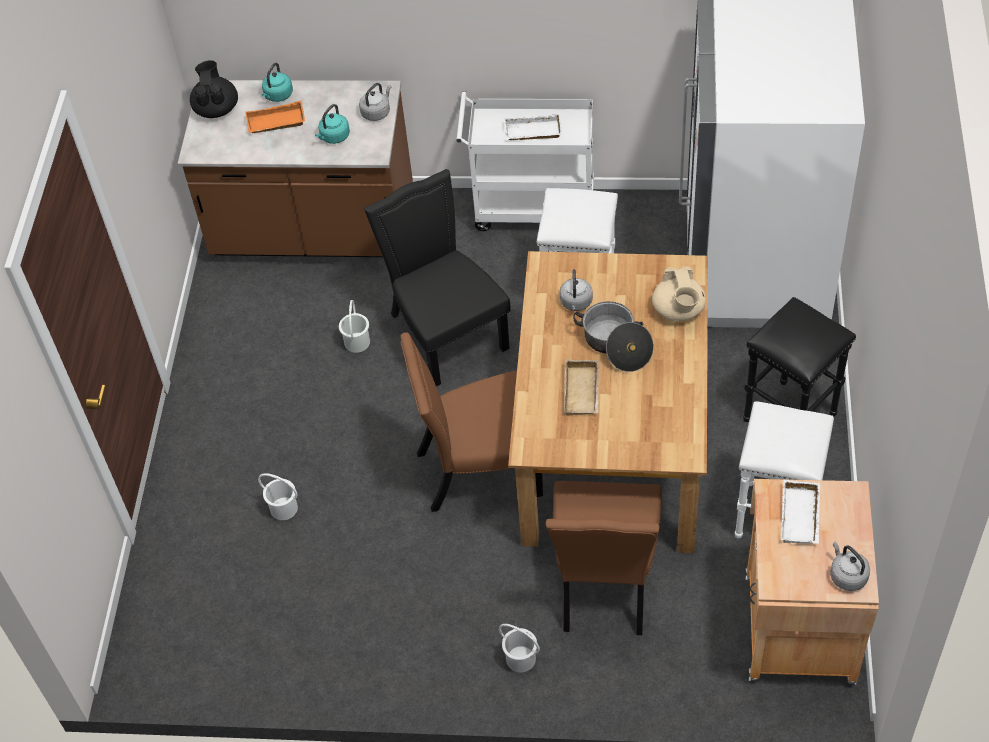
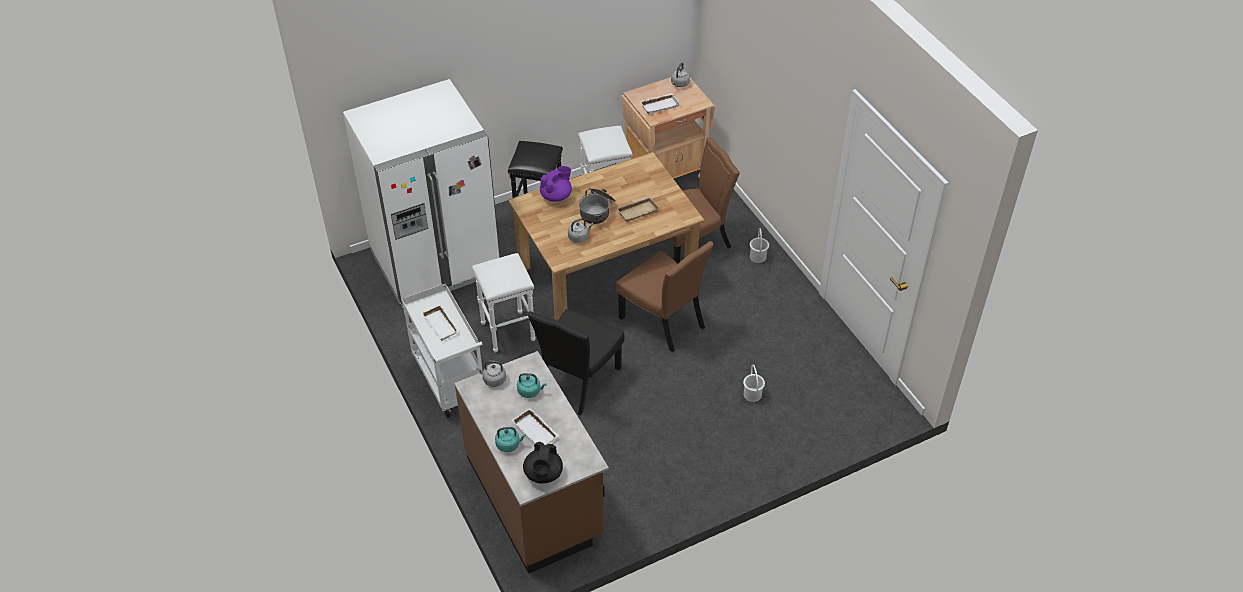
camera: 125 degrees left, 5 degrees down
(216, 109) = (543, 474): black teapot -> black teapot turned 45 degrees counterclockwise
(275, 123) = (537, 431): orange tray -> white tray
(356, 342) = (613, 422): white bucket -> none
(678, 311) = (556, 196): beige teapot -> purple teapot

